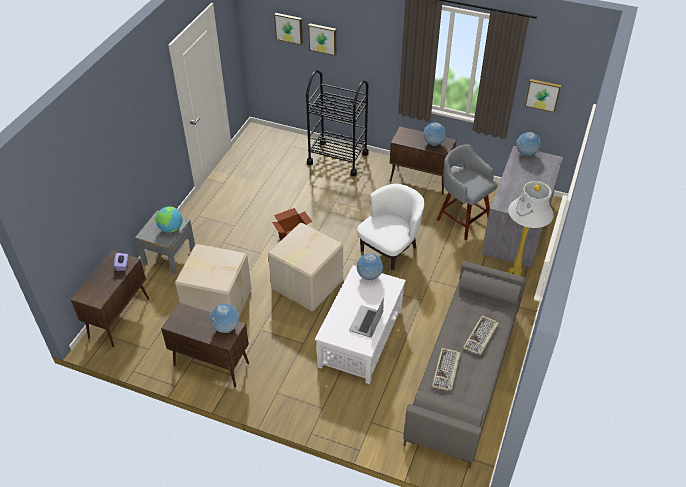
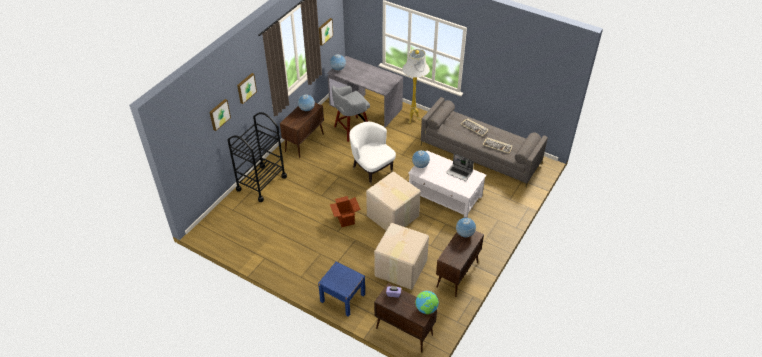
camera: 80 degrees left, 0 degrees up
(169, 255) = (342, 298): grey nightstand -> blue nightstand
(171, 229) = (344, 273): globe -> globe (426, 309)
(289, 28) = (198, 129): picture -> picture (246, 88)

